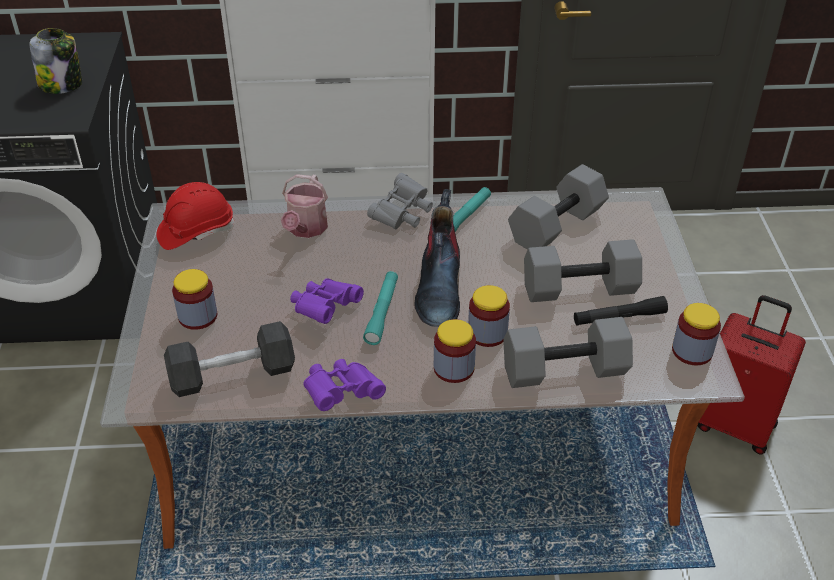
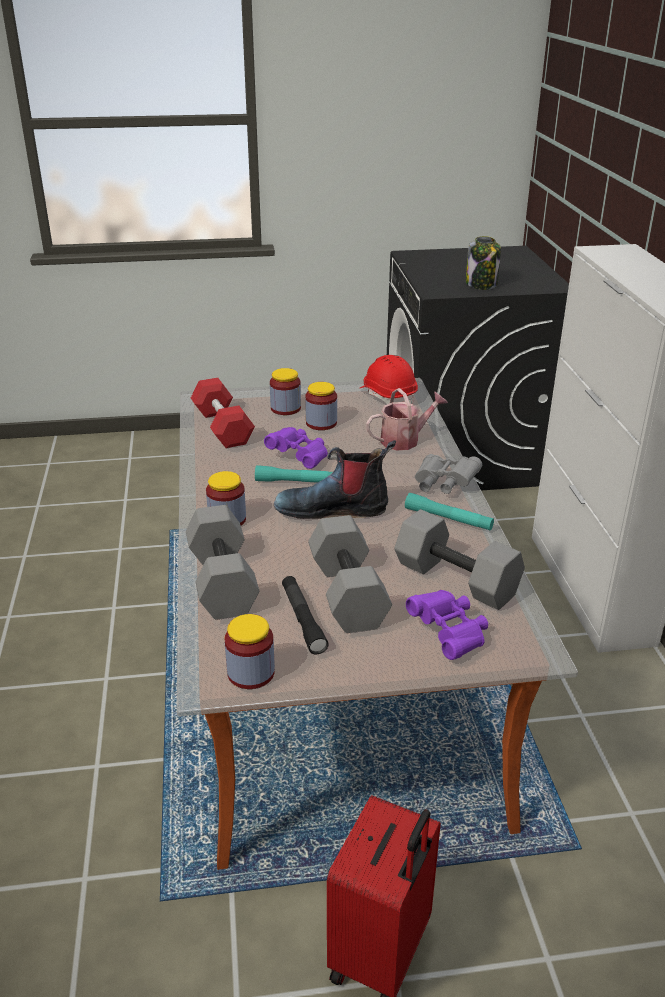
camera: 85 degrees right, 10 degrees down
(233, 374) = (222, 427): black dumbbell -> red dumbbell
(305, 229) = (404, 440): watering can -> watering can turned 150 degrees clockwise
(342, 393) = (200, 470): purple binoculars -> purple binoculars (449, 633)
(487, 333) = (274, 536): jar -> jar (321, 423)

